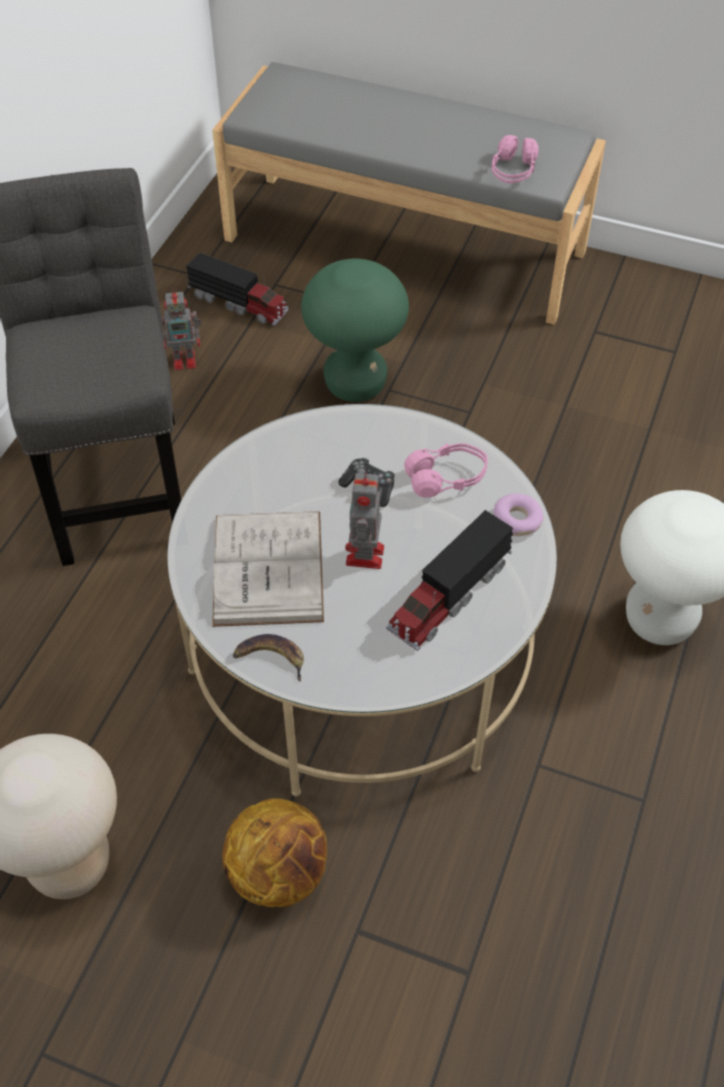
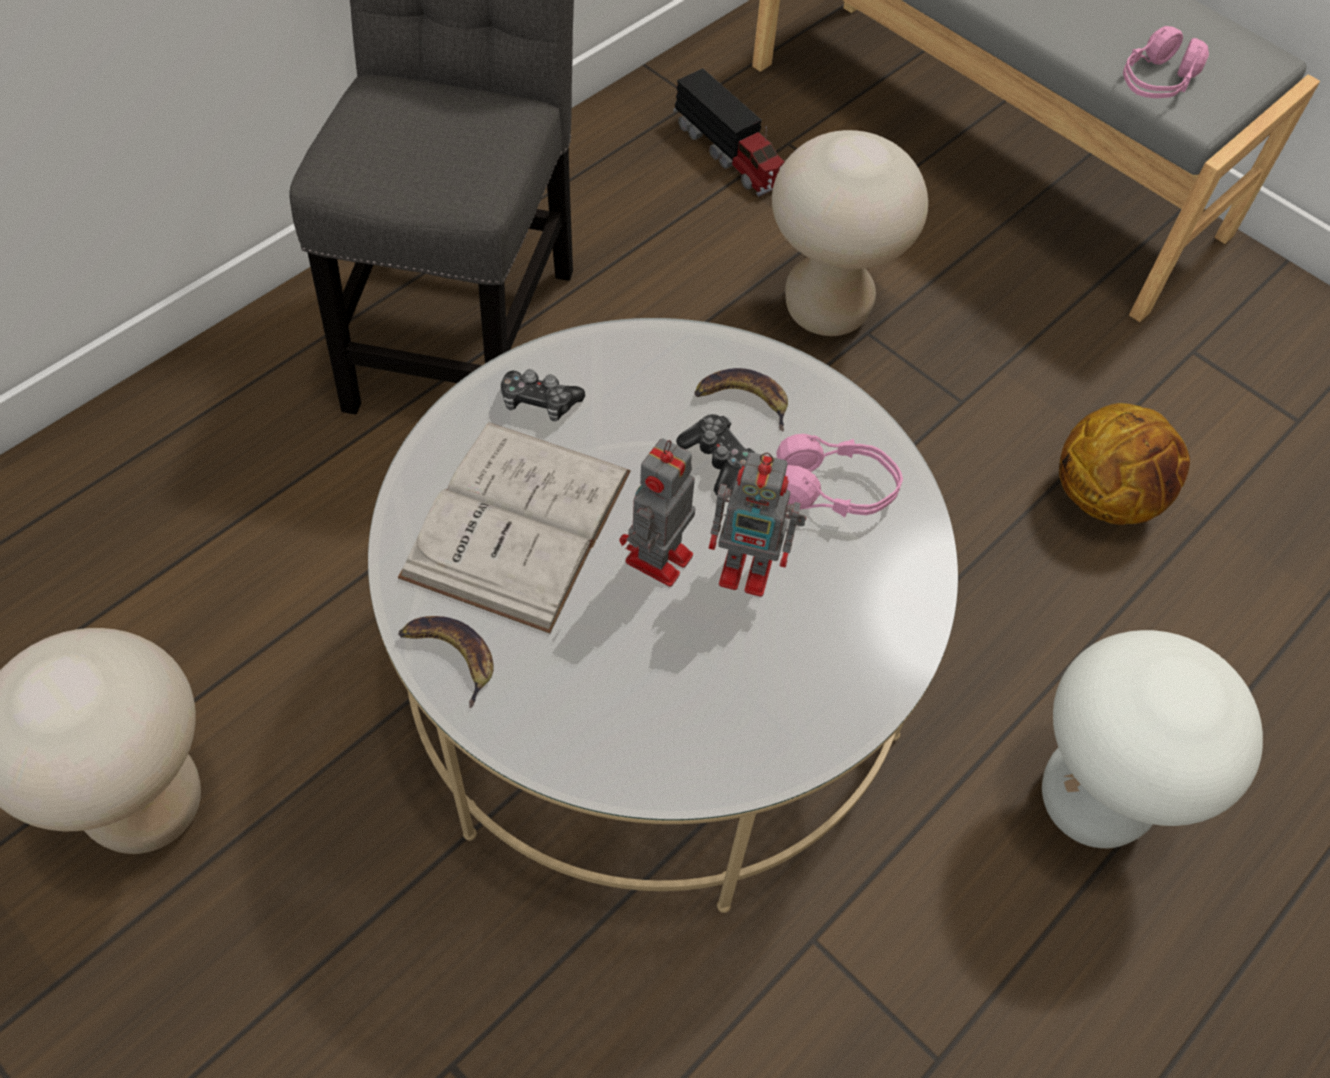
camera: 20 degrees right, 5 degrees up
(186, 360) = (626, 202): toy robot -> toy robot (750, 569)
(240, 492) = (539, 402): none -> game controller
(280, 872) = (394, 936): basketball -> basketball (1106, 498)
(355, 384) = (826, 309): green stool -> beige stool
(365, 446) = (742, 400): none -> banana
(448, 596) = (745, 666): toy truck -> none
(517, 520) = (904, 592): donut -> none

